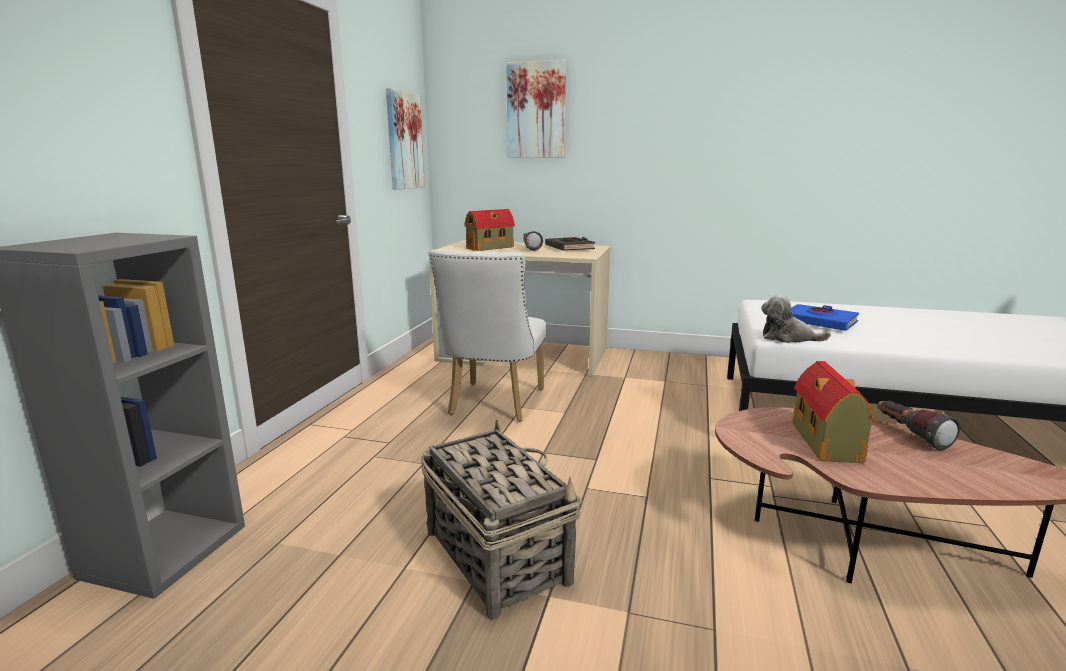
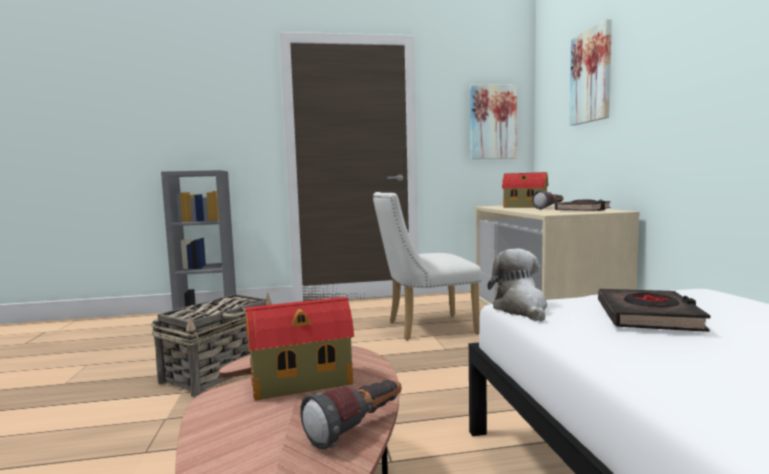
camera: 65 degrees right, 10 degrees down
(819, 322) = (648, 317): blue book -> black book

